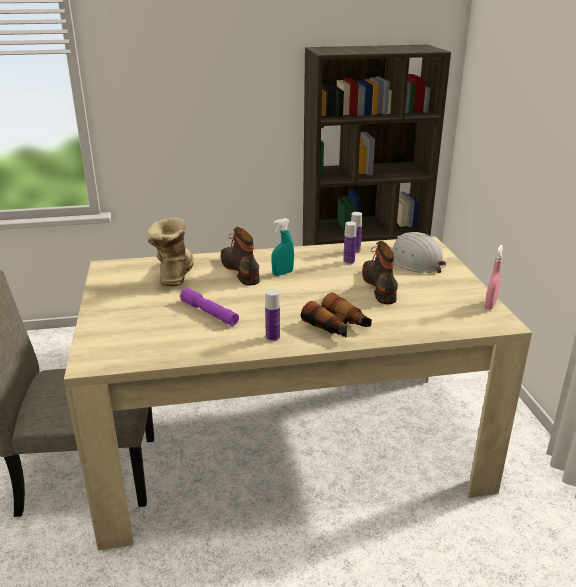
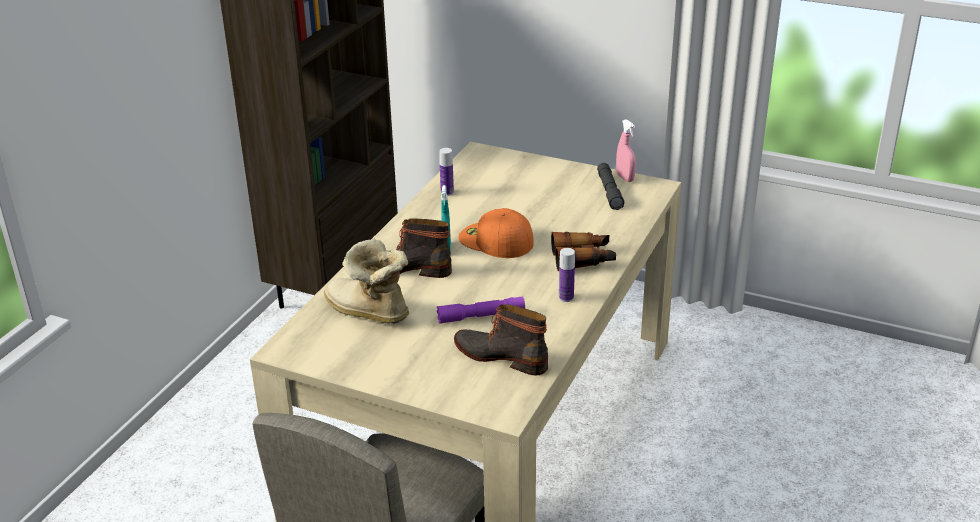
camera: 55 degrees left, 5 degrees up
(316, 286) = (495, 240): none -> orange cap
(349, 262) = (466, 205): bottle -> none
(380, 286) = (534, 209): boot -> boot (502, 356)
(413, 261) = (507, 174): white hard hat -> none
(457, 305) = (609, 191): none -> grey flashlight

